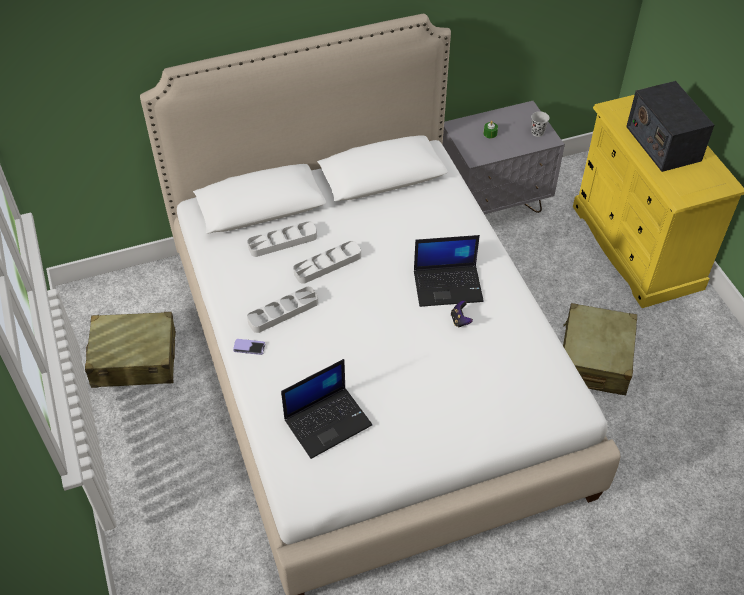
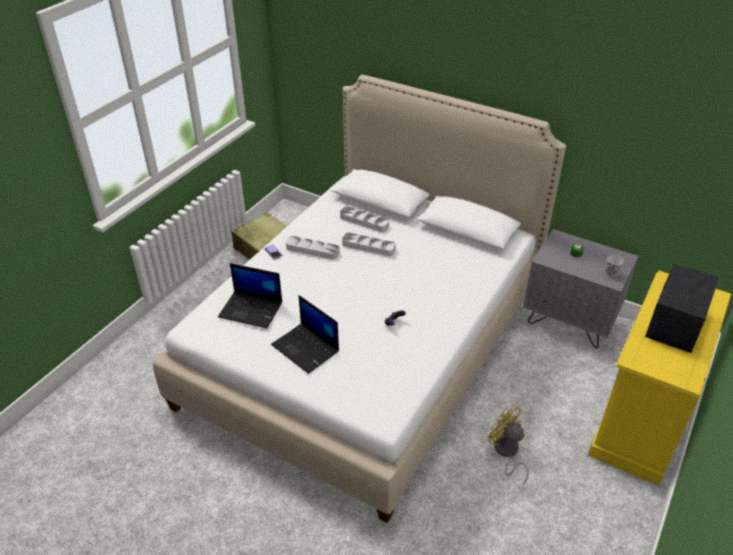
camera: 50 degrees right, 10 degrees down
(448, 285) = (416, 303): laptop -> laptop (306, 348)
(594, 359) = (506, 452): beige suitcase -> yellow fan

